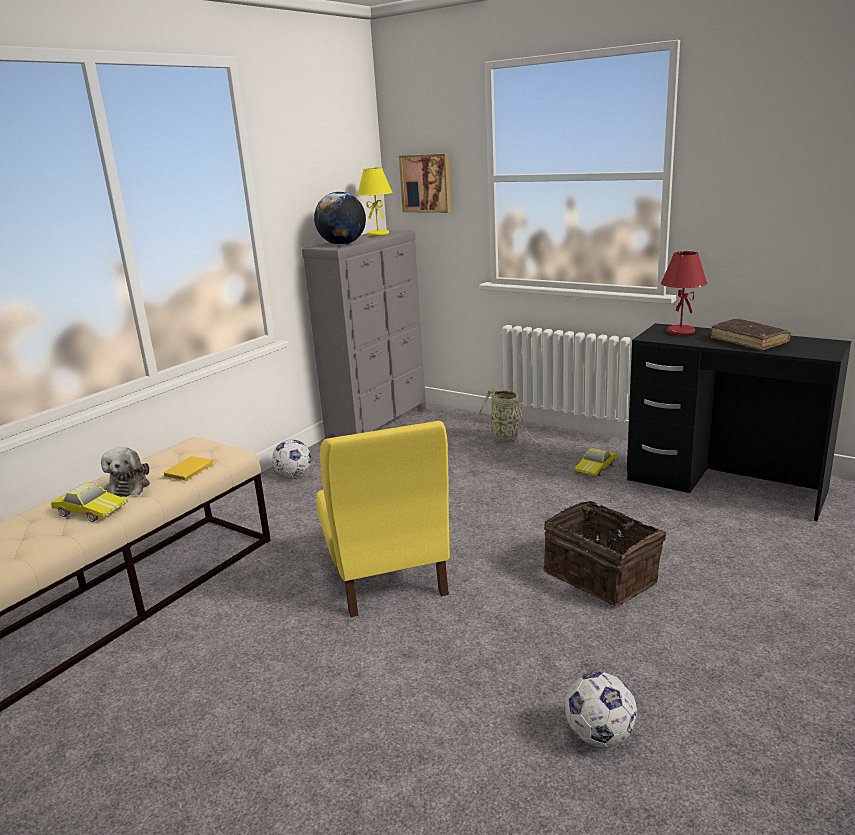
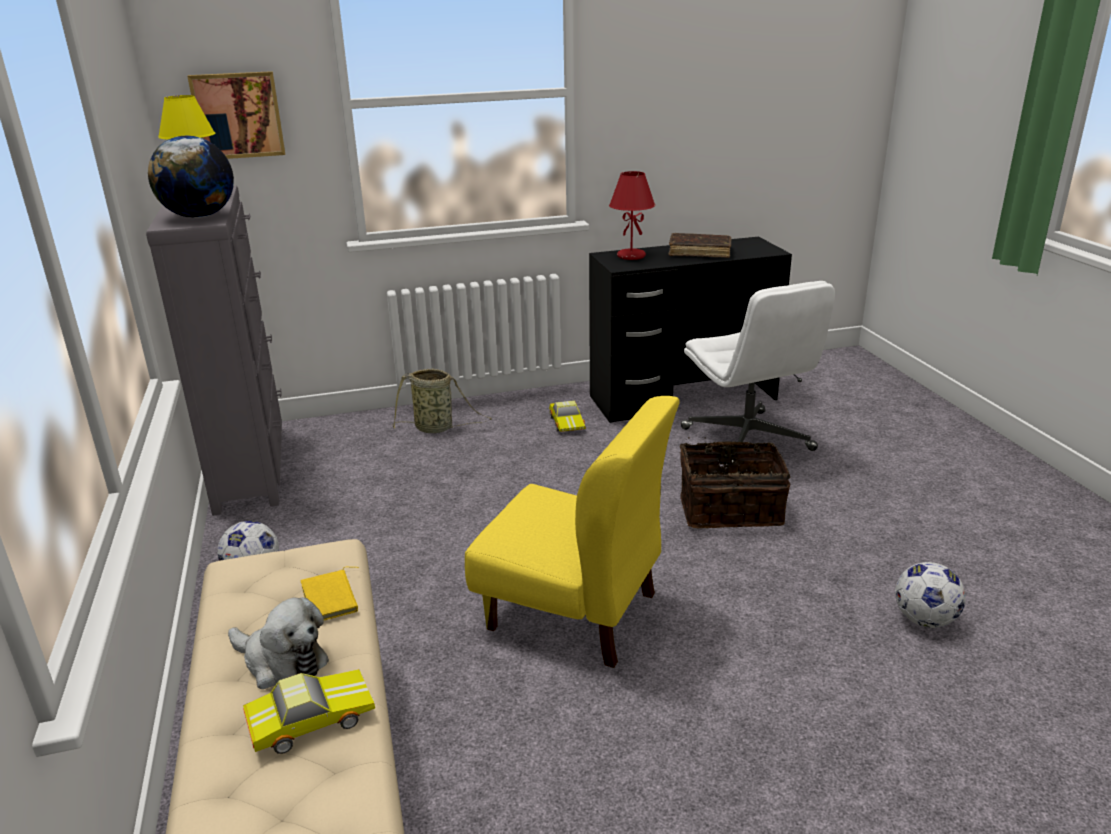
camera: 50 degrees left, 5 degrees up
(720, 538) = (748, 440): none -> white office chair

